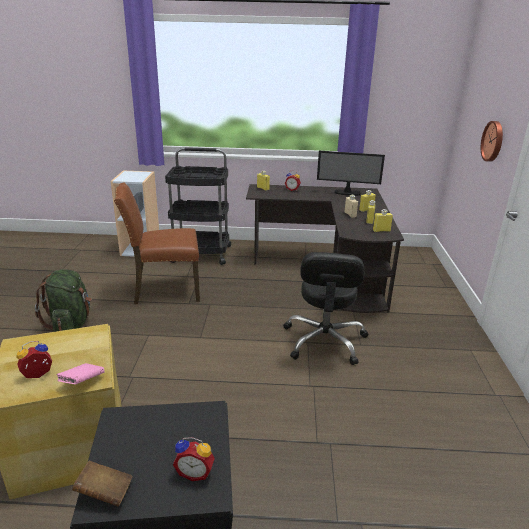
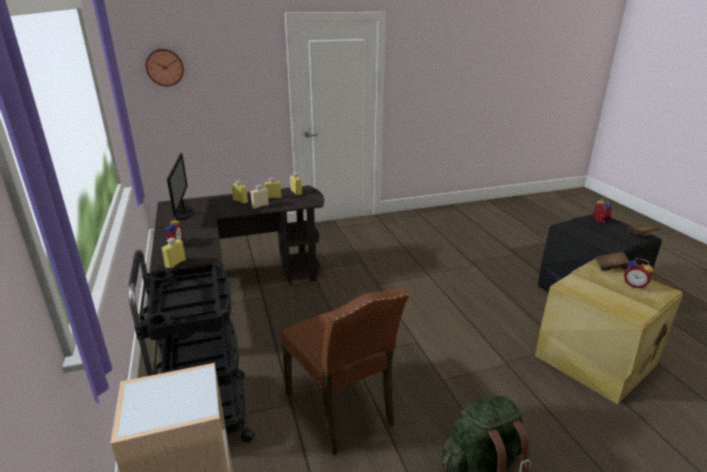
camera: 110 degrees left, 0 degrees up
(82, 382) = (610, 267): pink book -> brown book
(324, 343) = (373, 276): black office chair -> none
(493, 141) = (238, 99): wall clock -> wall clock (165, 67)

